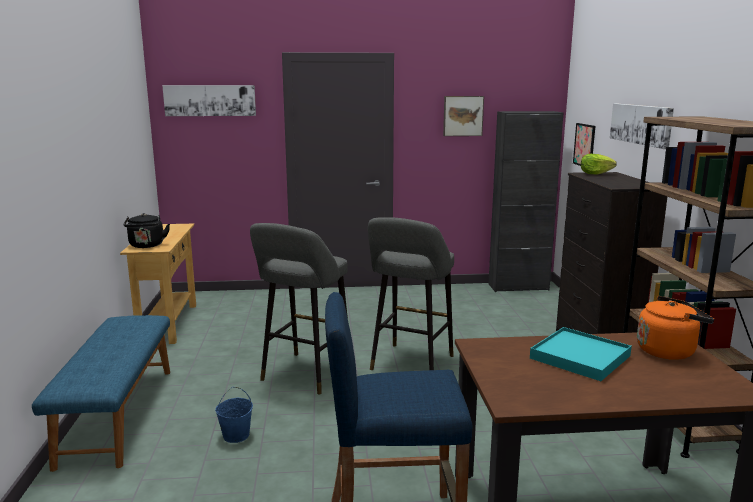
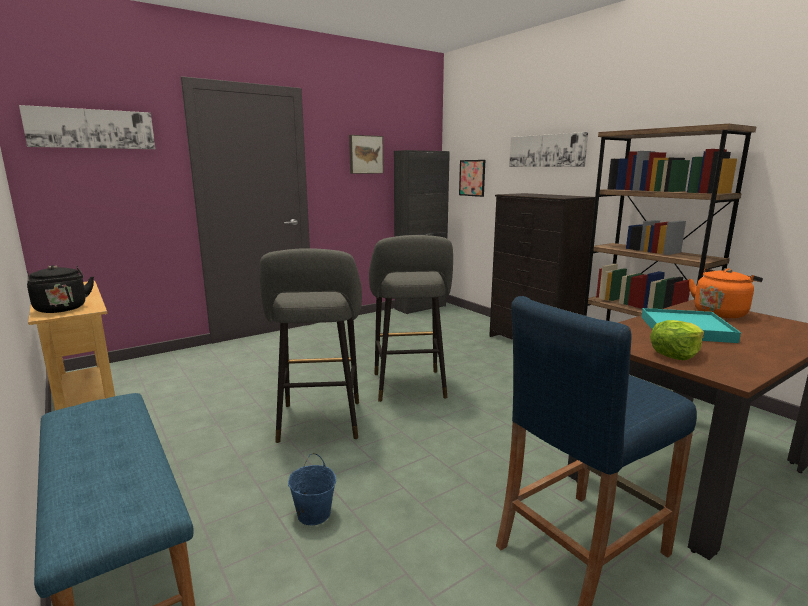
camera: 30 degrees left, 0 degrees up
(595, 173) = (517, 194): lettuce -> lettuce (675, 354)

